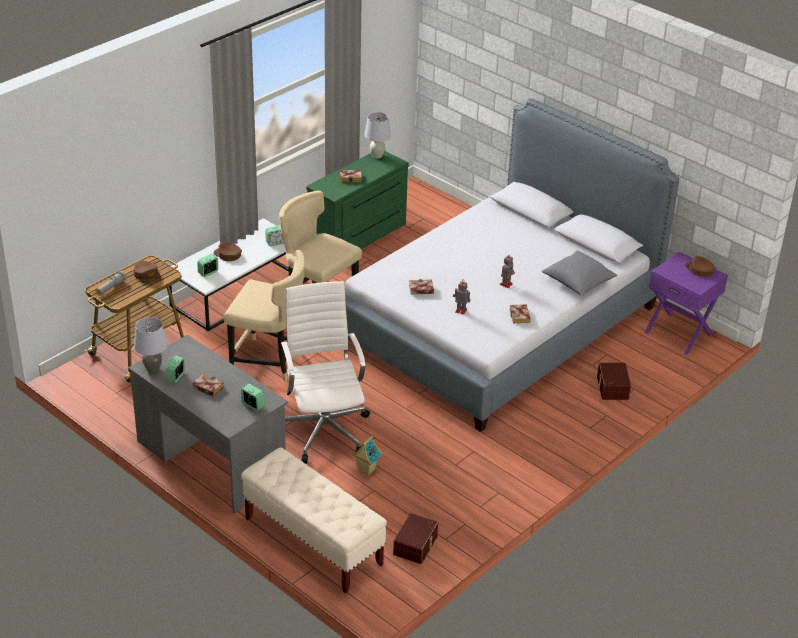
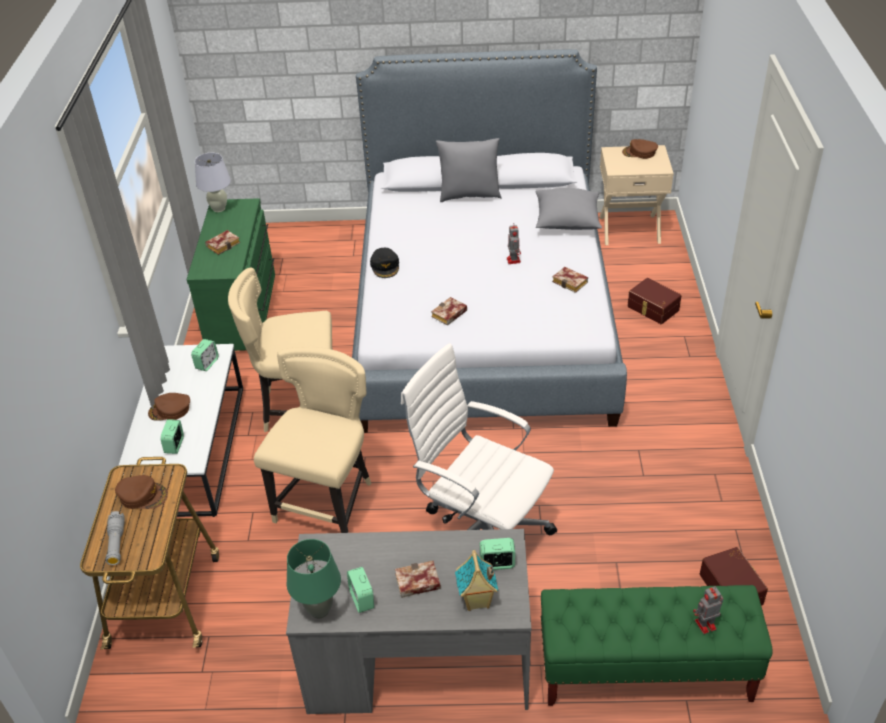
camera: 40 degrees left, 5 degrees up
(152, 369) = (319, 610): grey table lamp -> green table lamp
(269, 362) = (328, 502): beige chair -> beige chair turned 45 degrees counterclockwise
(313, 542) = (644, 671): beige bench -> green bench
(366, 470) = (579, 546): toy house -> toy house (476, 601)
(426, 243) = (385, 266): none -> black cap
(460, 310) = (513, 311): toy robot -> toy robot (704, 625)
(541, 232) = (469, 195): none -> grey pillow
(679, 333) = (629, 229): purple nightstand -> beige nightstand

